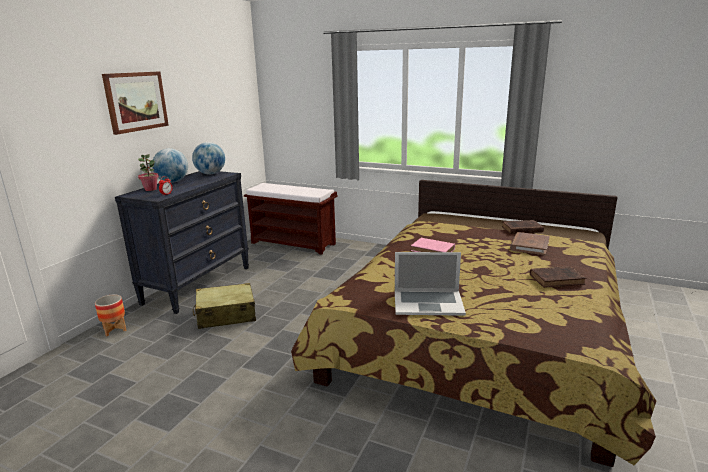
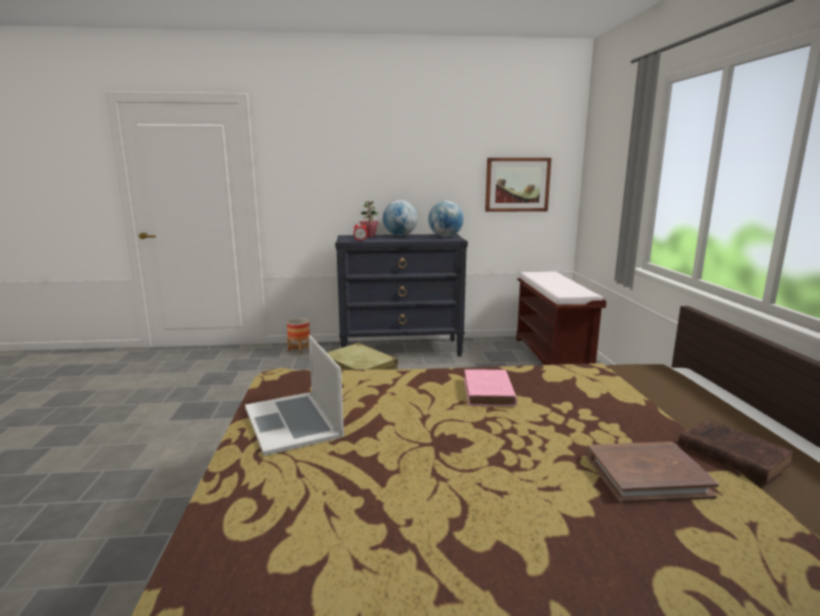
camera: 60 degrees right, 5 degrees down
(136, 101) = (384, 150): picture -> picture (517, 184)
(558, 279) = (494, 536): brown book -> none

